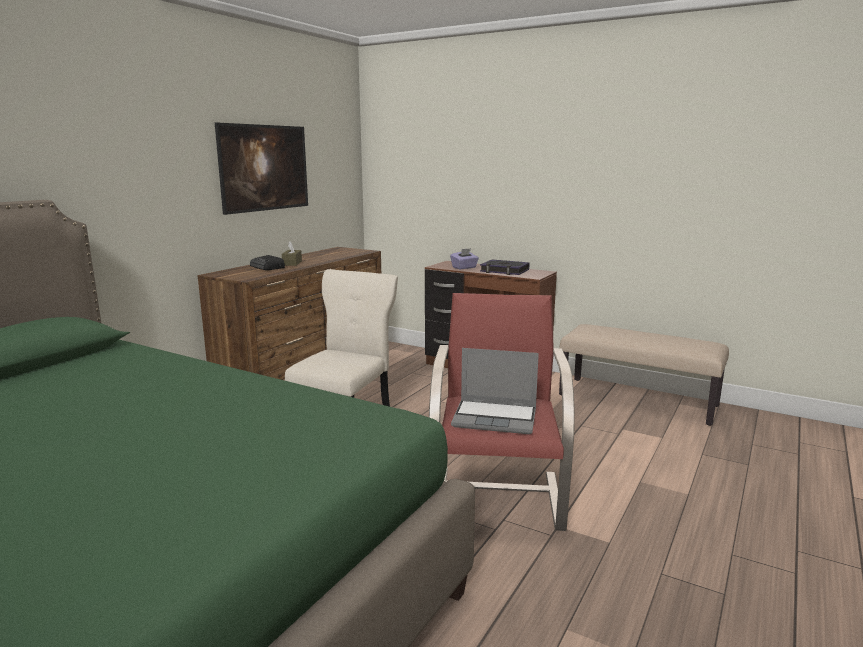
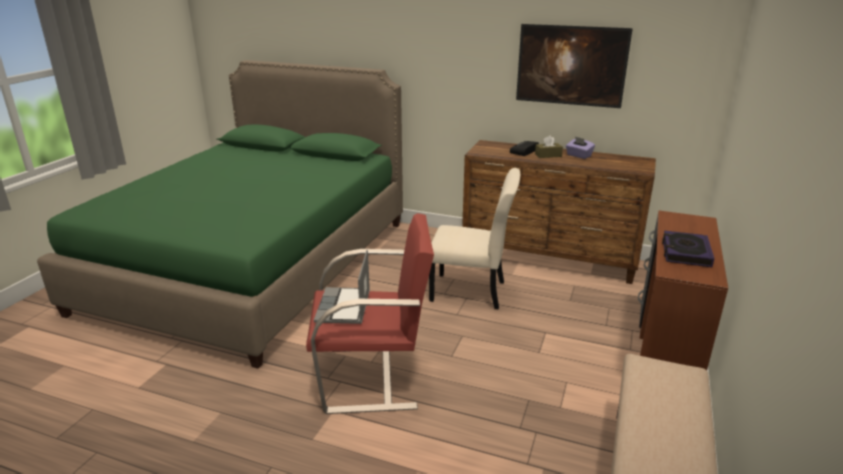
camera: 80 degrees right, 10 degrees up
(464, 267) = (679, 229): purple tissue box -> purple tissue box (578, 156)

